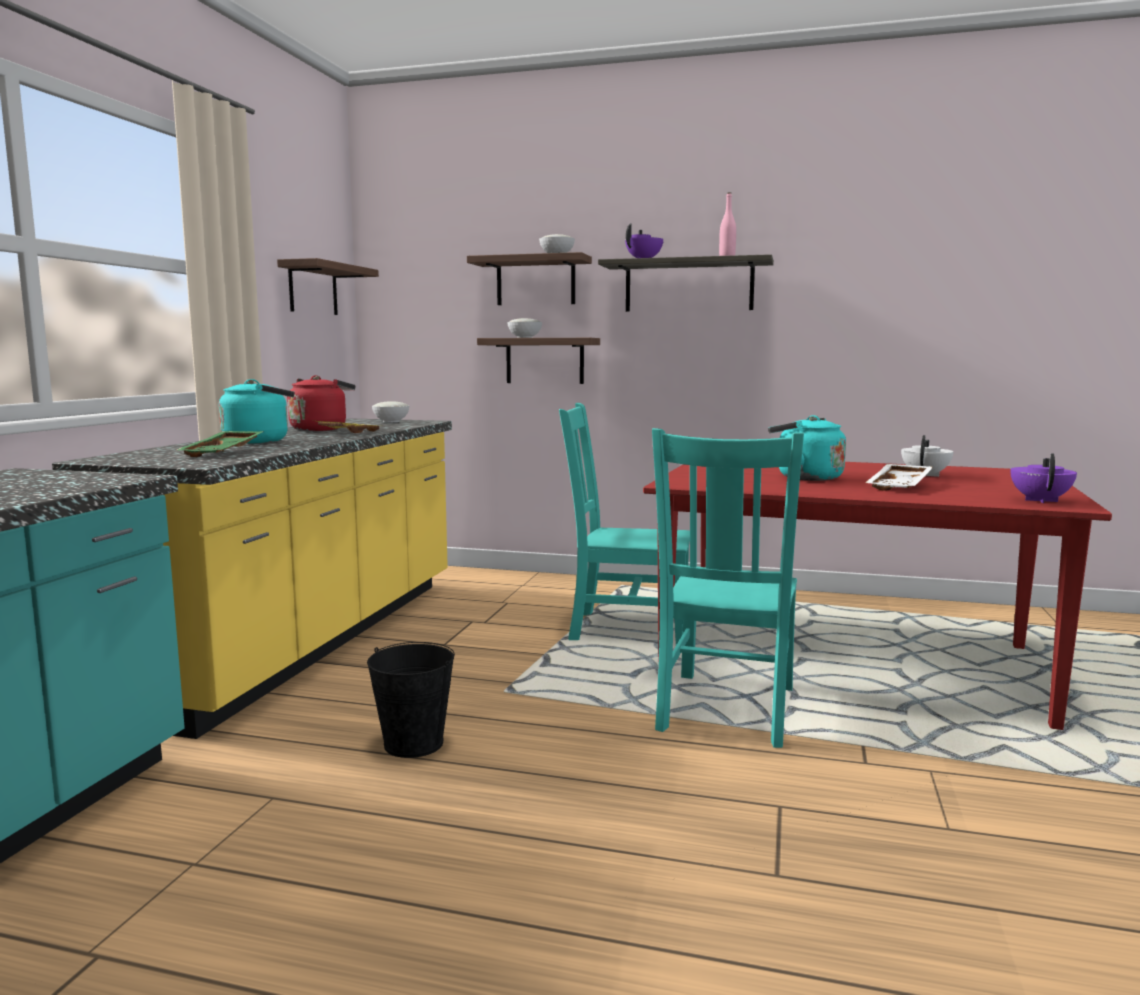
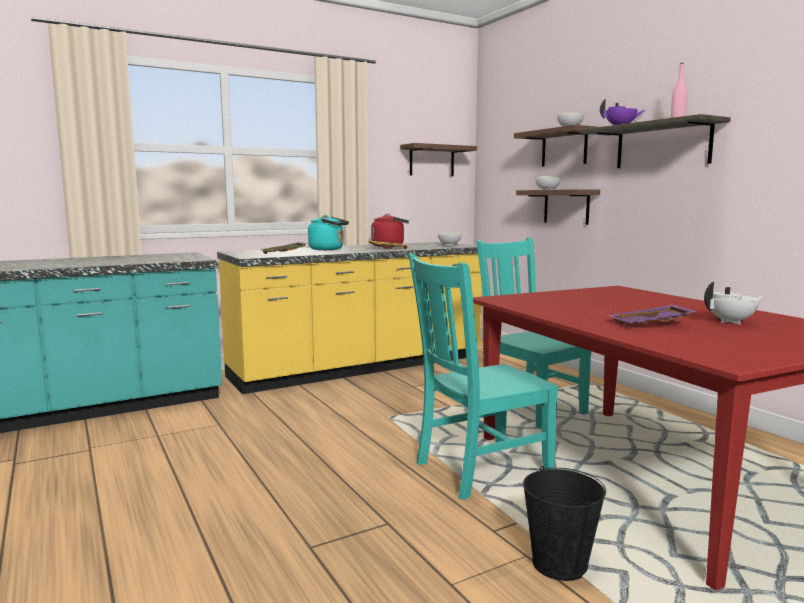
camera: 45 degrees right, 0 degrees up
(413, 744) = (302, 424): black bucket -> black bucket (559, 564)
(805, 477) = (608, 308): turquoise kettle -> none
(901, 486) = (652, 324): white tray -> purple tray
(1040, 500) = (721, 353): purple teapot -> none

